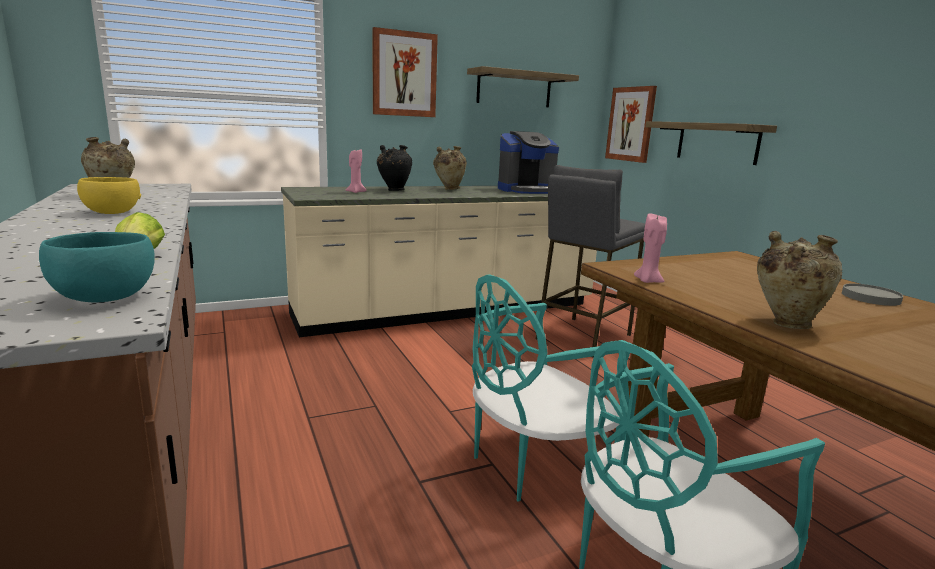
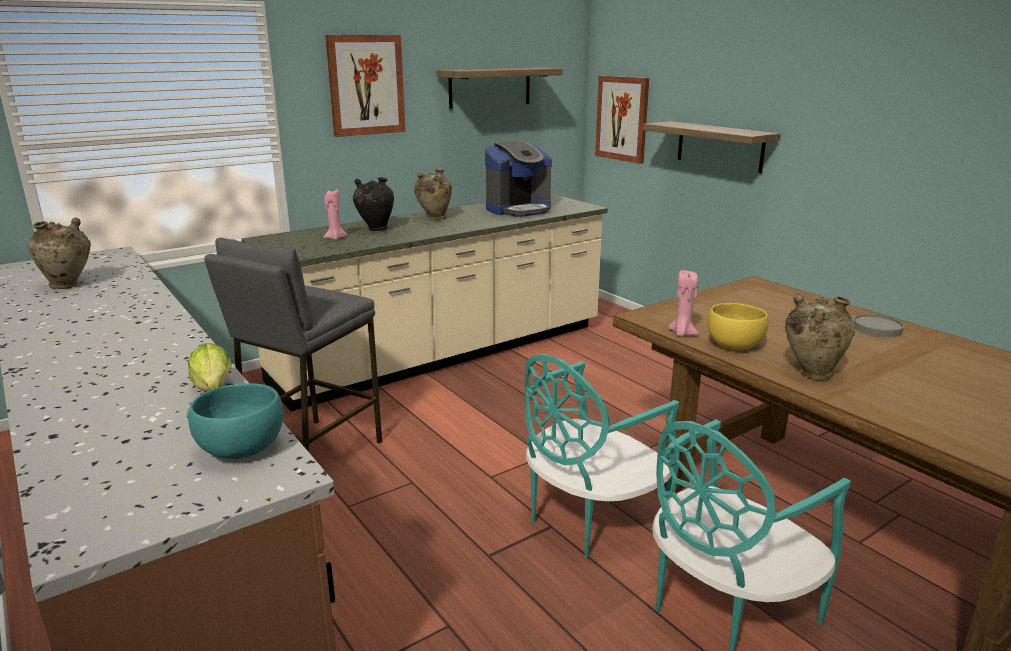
camera: 10 degrees left, 5 degrees up
(112, 213) = (103, 318): yellow bowl -> yellow bowl (734, 345)
(582, 336) = (598, 369): grey stool -> grey stool (311, 455)

